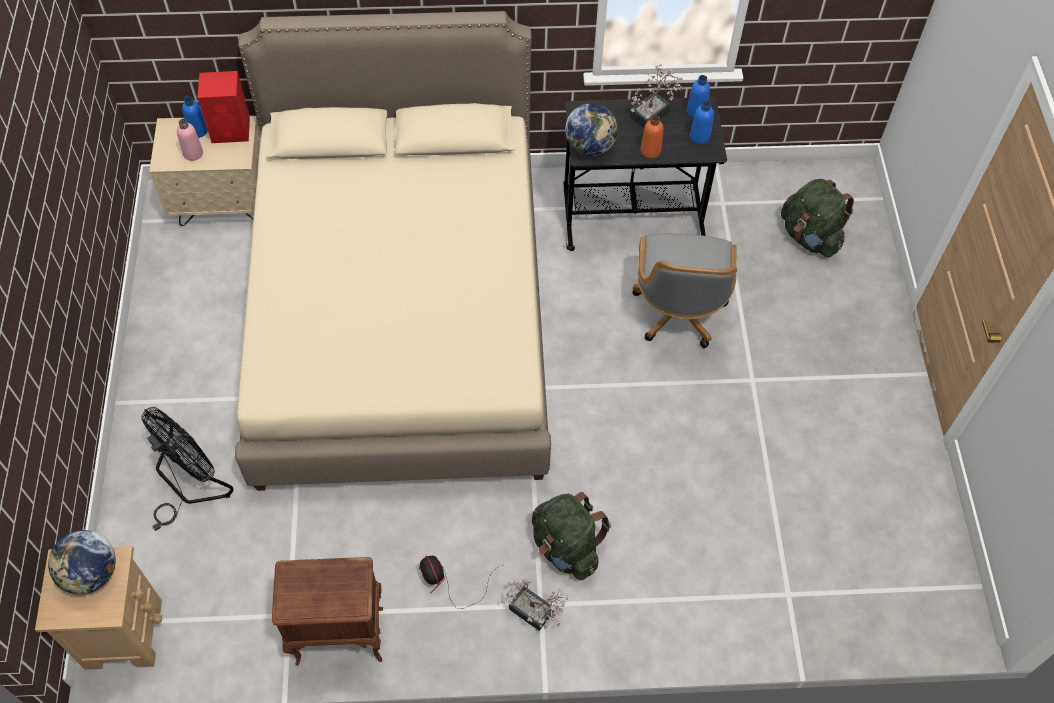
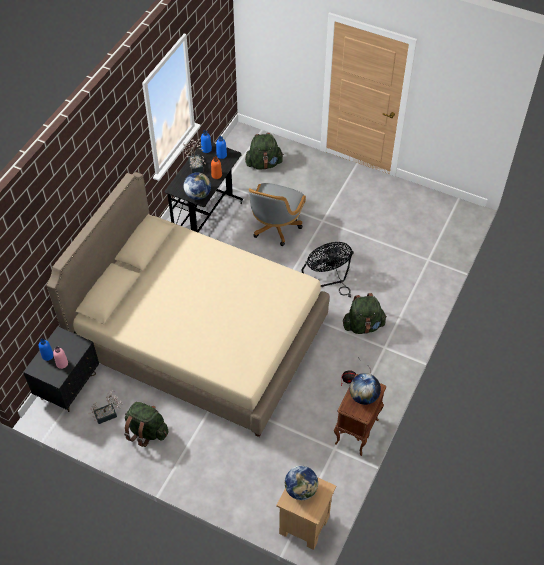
camera: 60 degrees left, 5 degrees down
(185, 480) = (233, 467): black fan -> black fan (331, 278)
(194, 335) = (146, 431): none -> green backpack
(223, 204) = (68, 386): beige nightstand -> black nightstand
(232, 130) = (59, 340): red speaker -> none
(326, 590) = (363, 396): none -> globe
(535, 614) = (388, 351): potted plant -> potted plant (108, 414)
(678, 319) = (274, 230): grey office chair -> grey office chair turned 75 degrees clockwise

